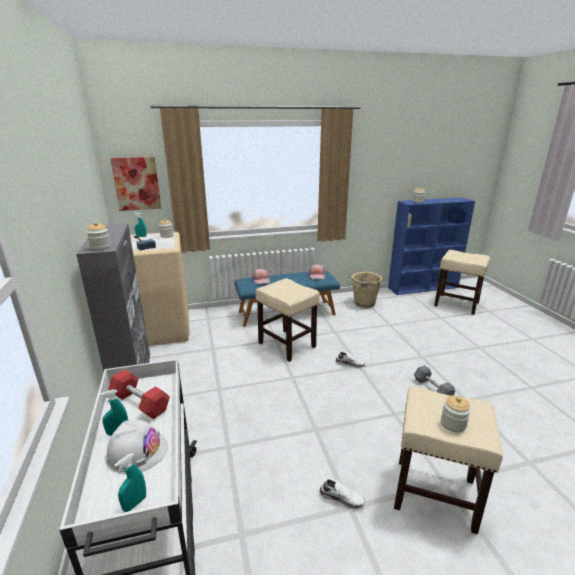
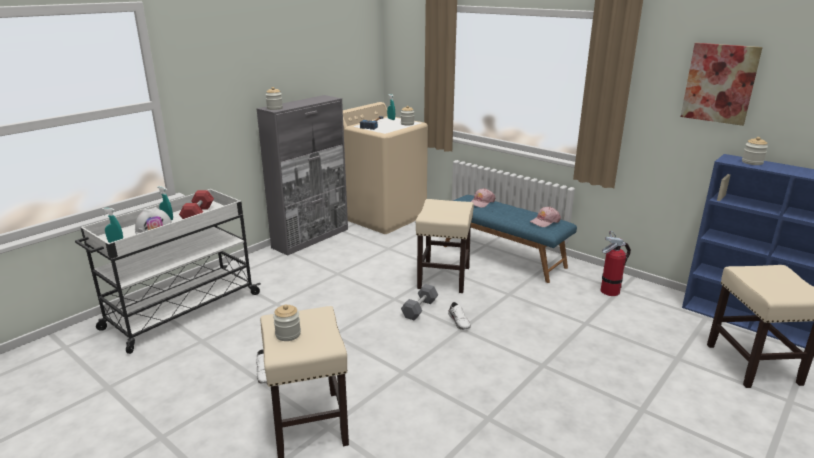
camera: 55 degrees right, 0 degrees up
(137, 183) = (406, 66): picture -> picture (719, 83)
(363, 303) = (610, 291): beige bucket -> fire extinguisher
(432, 389) = (480, 388): grey dumbbell -> grey dumbbell (419, 309)

